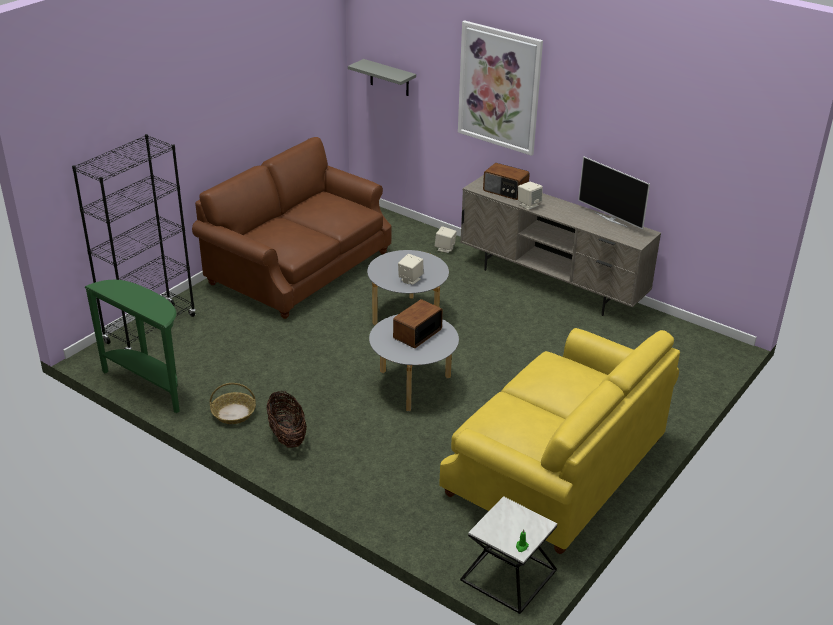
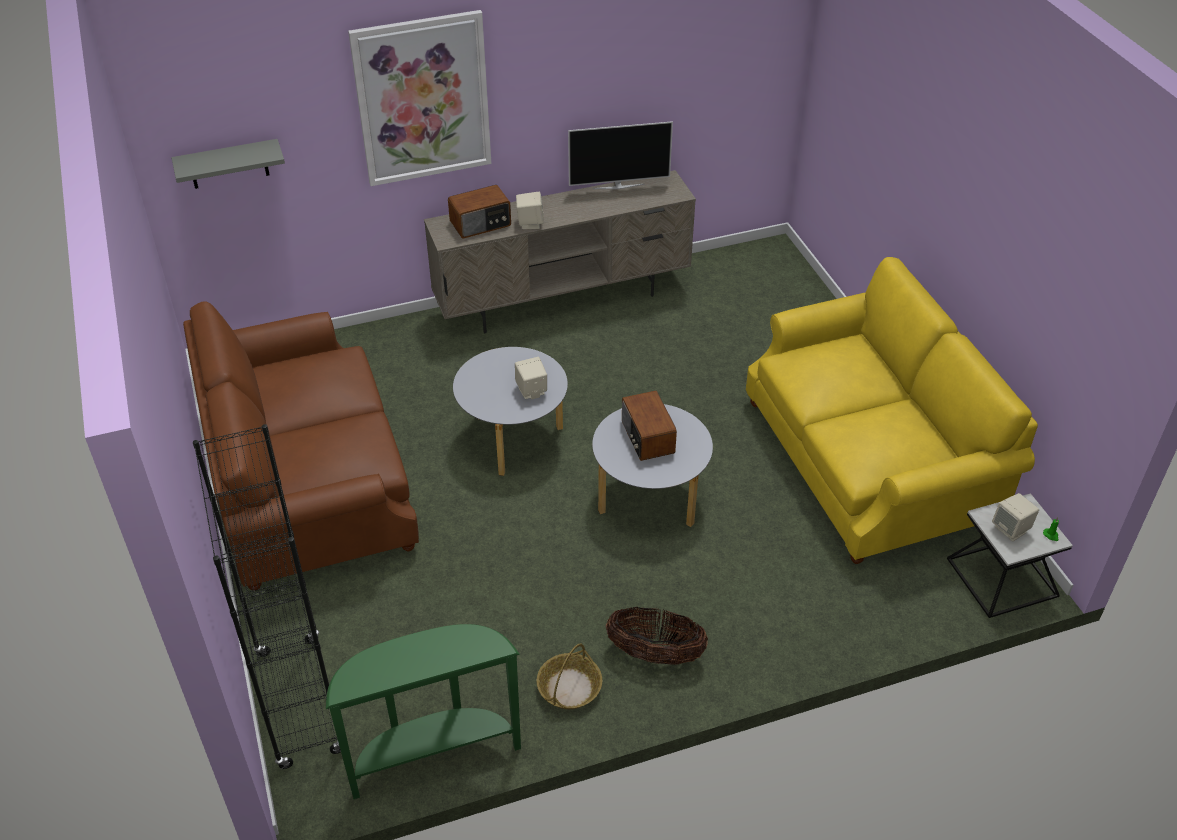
camera: 55 degrees left, 10 degrees up
(445, 248) = (407, 340): beige speaker -> beige speaker (1011, 529)

